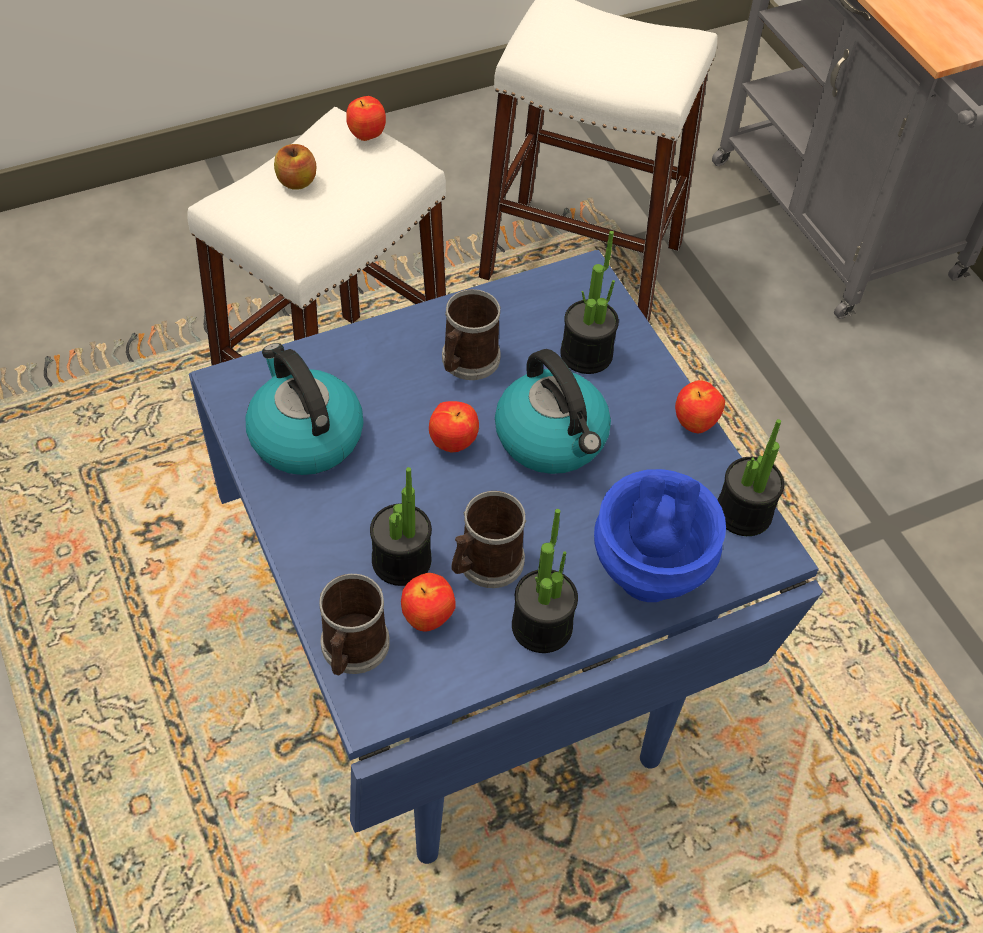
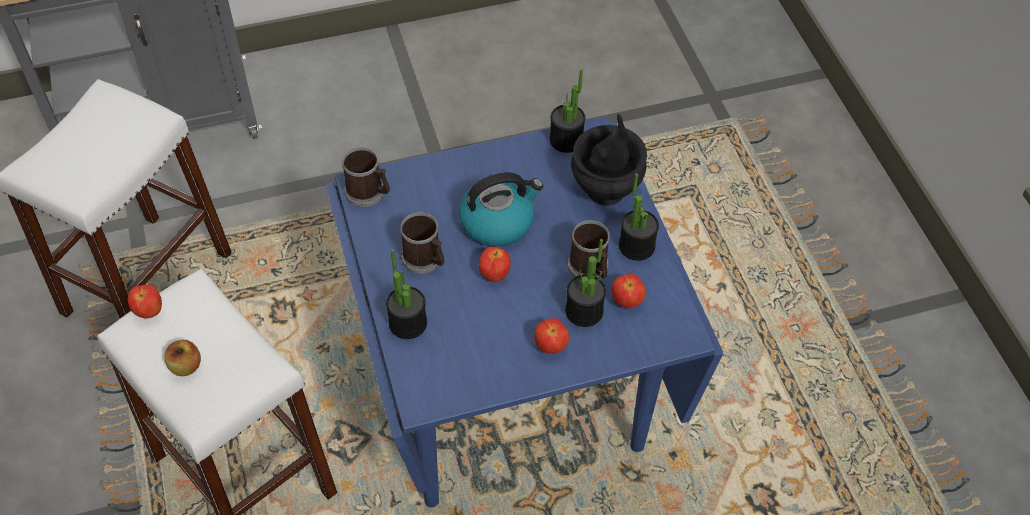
camera: 80 degrees left, 0 degrees up
(304, 436) = (475, 358): kettle -> none
(352, 650) = (647, 342): mug -> mug (368, 193)
(586, 354) = (430, 194): potted plant -> potted plant (408, 323)
(646, 576) = (605, 192): blue vase -> black vase
(695, 424) = (497, 150): apple -> apple (551, 346)

